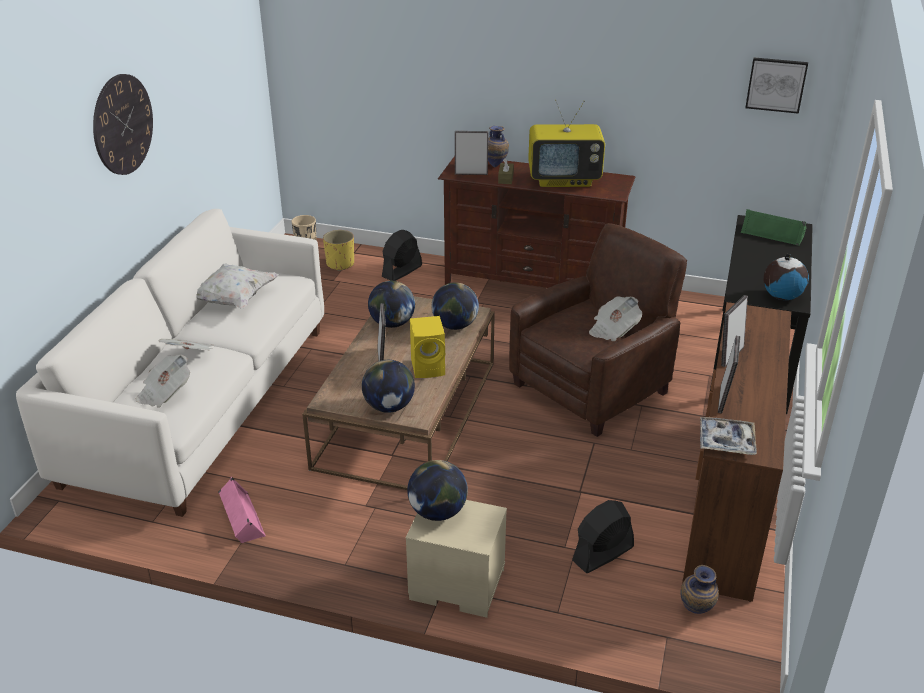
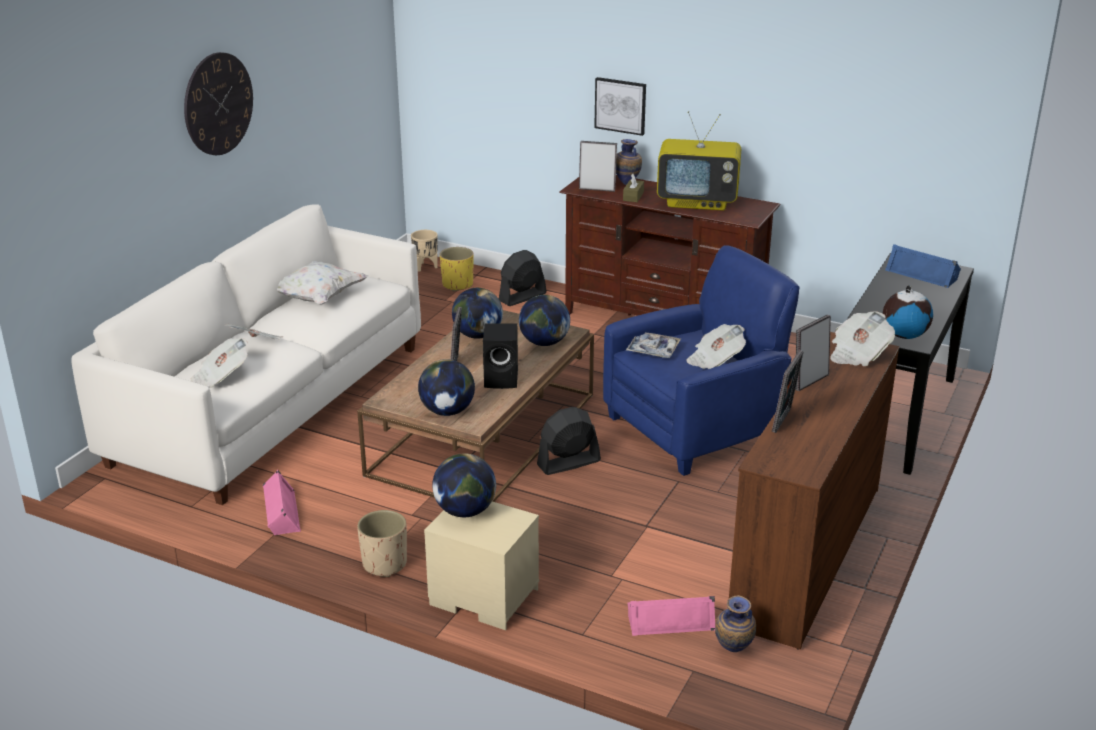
camera: 10 degrees right, 5 degrees down
(355, 561) = (384, 564): none -> beige planter
(429, 367) = (502, 379): yellow speaker -> black speaker
(592, 388) = (694, 428): brown armchair -> blue armchair
(602, 554) = (650, 586): black fan -> black fan (568, 463)
(631, 587) = (670, 620): none -> pink speaker
(726, 441) = (769, 458): tray -> tray (653, 350)
(760, 323) = (857, 354): none -> newspaper
(772, 233) = (922, 274): green speaker -> blue speaker
(776, 84) = (934, 106): picture -> picture (620, 105)

